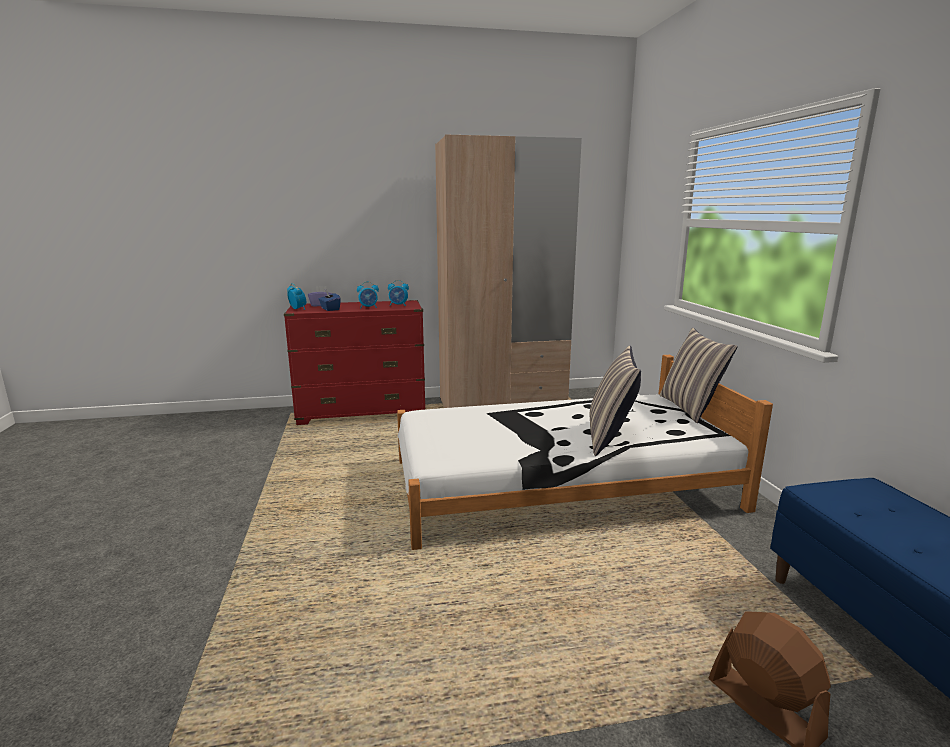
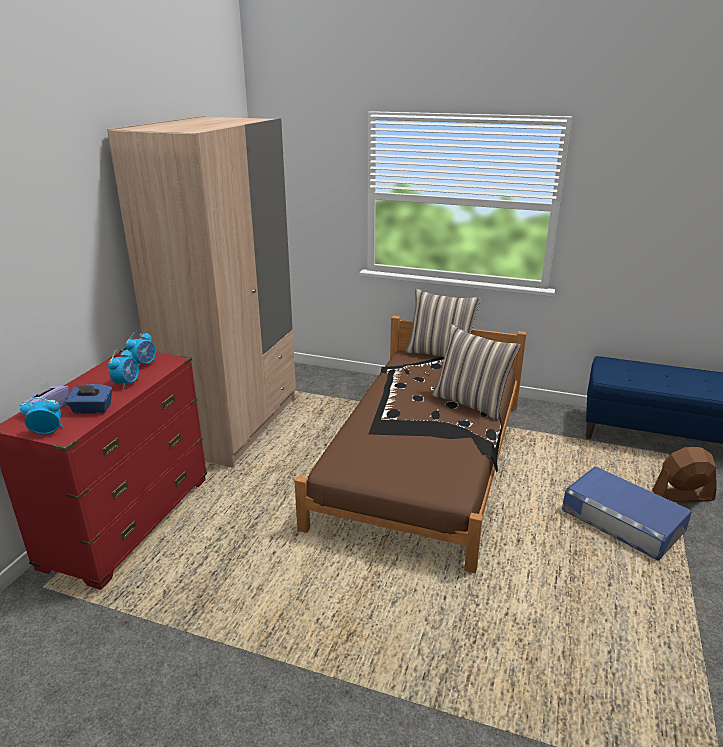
camera: 60 degrees left, 10 degrees up
(560, 484) = (423, 459): white bed -> brown bed
(614, 644) = (622, 520): none -> blue storage box

